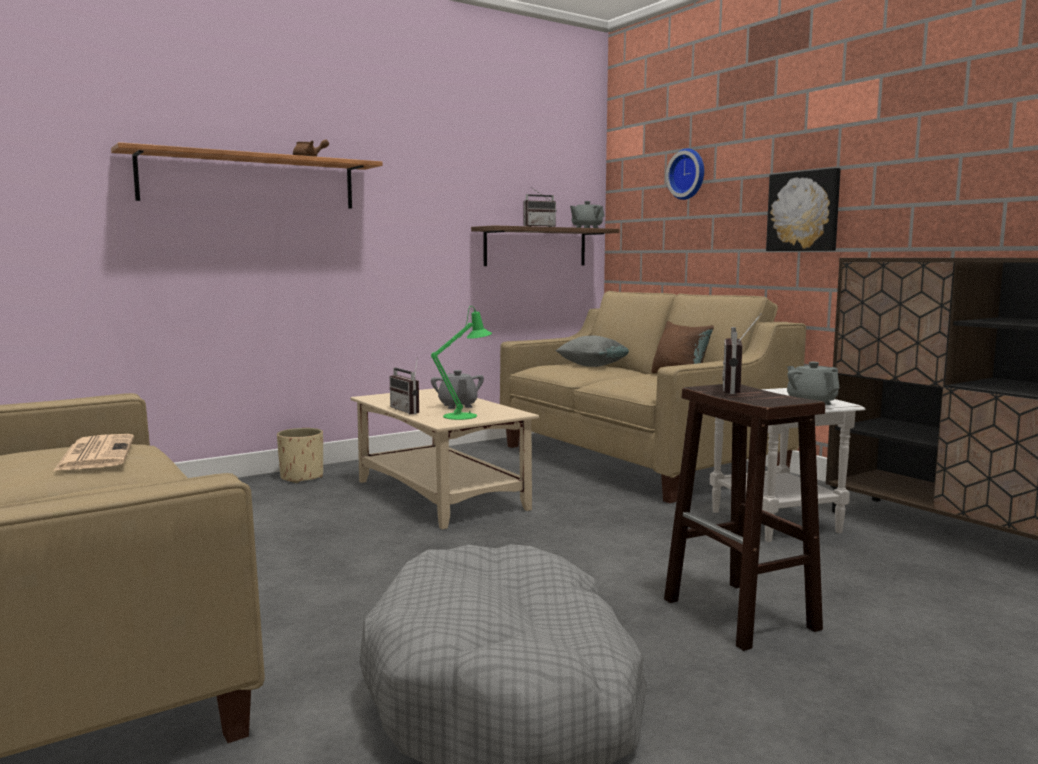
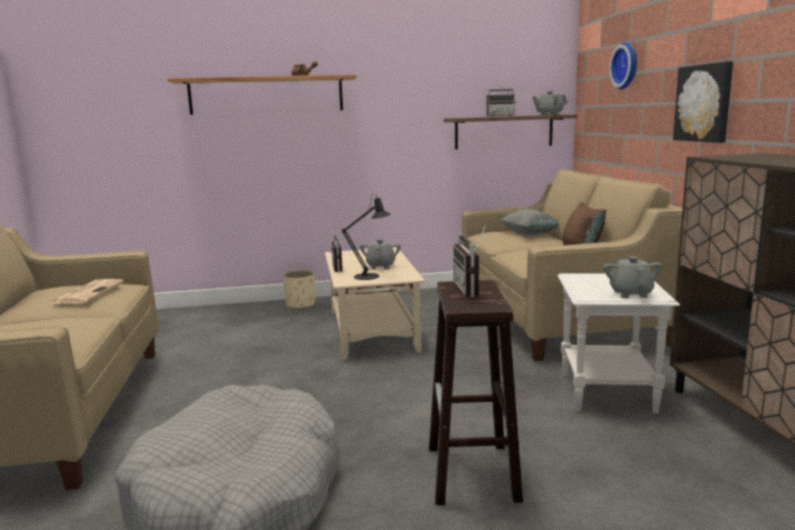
camera: 25 degrees right, 5 degrees up
(465, 415) = (370, 276): green table lamp -> black table lamp
(740, 390) = (473, 289): radio -> radio turned 45 degrees counterclockwise

